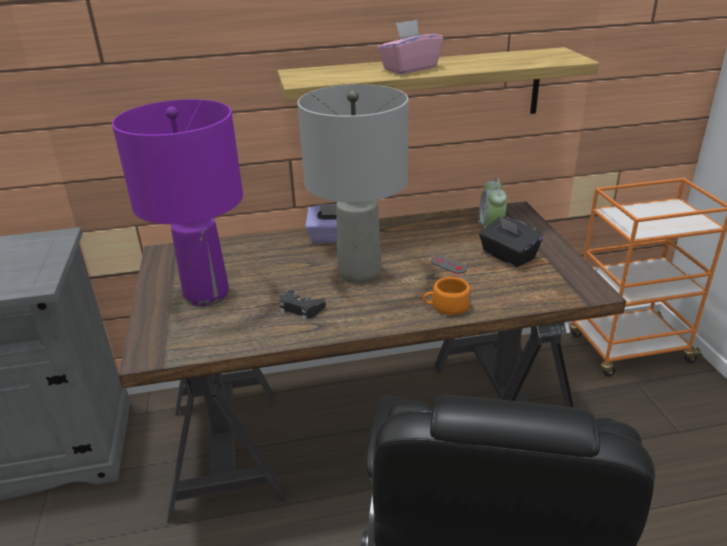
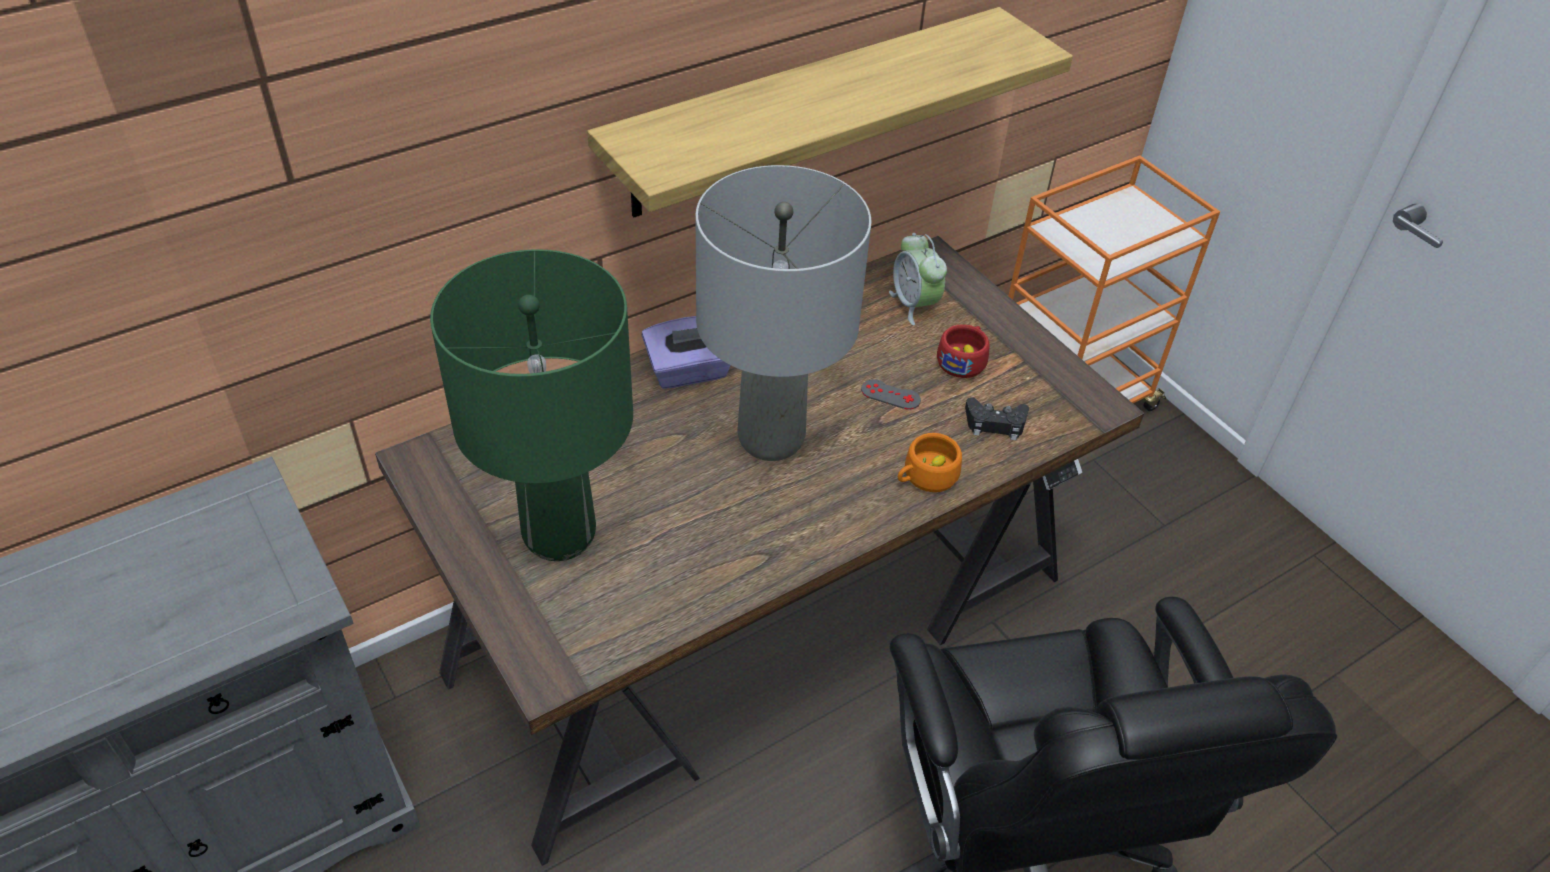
camera: 25 degrees left, 15 degrees up
(205, 294) = (558, 534): purple table lamp -> green table lamp
(301, 309) = (724, 529): black game controller -> black game controller (995, 423)
(409, 68) = (808, 106): pink tissue box -> none
(507, 256) = (963, 360): black tissue box -> red cup

